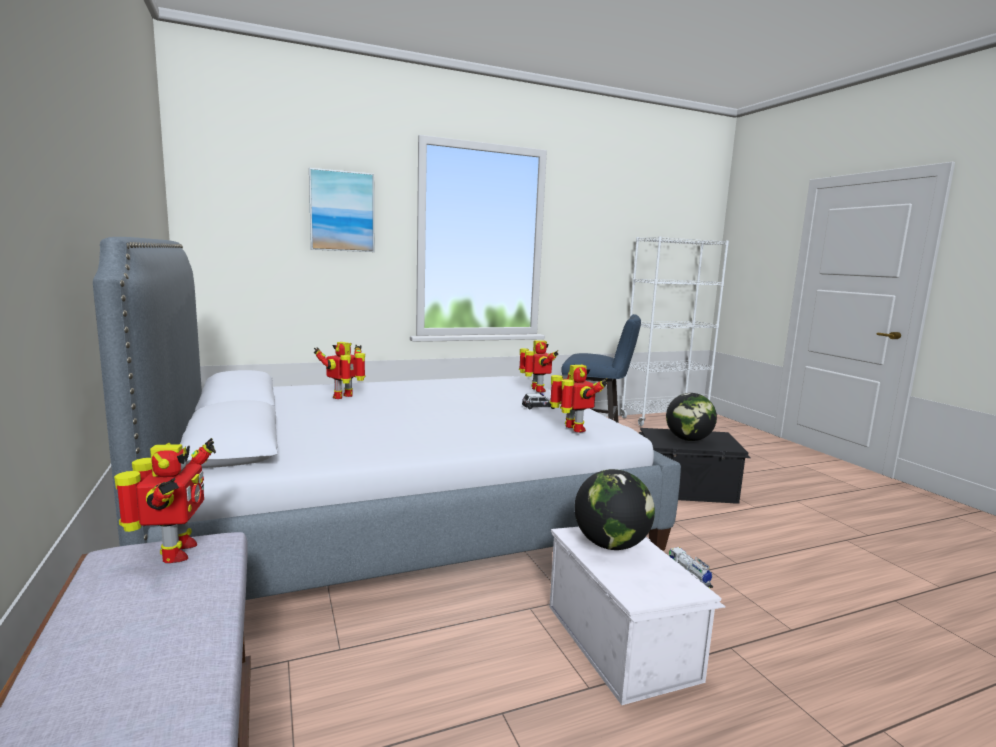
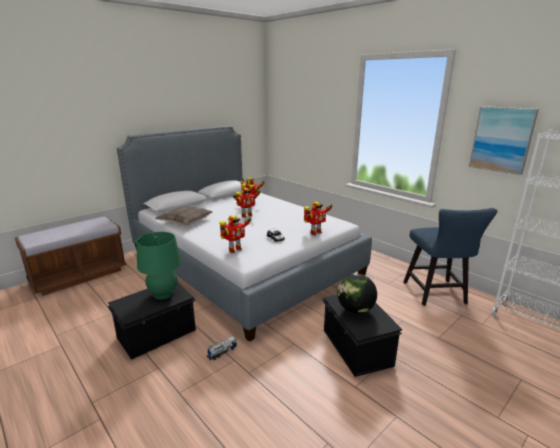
camera: 70 degrees right, 10 degrees up
(174, 553) = (100, 222): toy robot -> toy robot (246, 215)
(342, 211) = (321, 106): picture -> picture (501, 139)
(368, 446) = (184, 220): none -> pillow
(610, 545) = (163, 294): globe -> green table lamp
(621, 640) = (157, 334): white storage box -> black storage box

